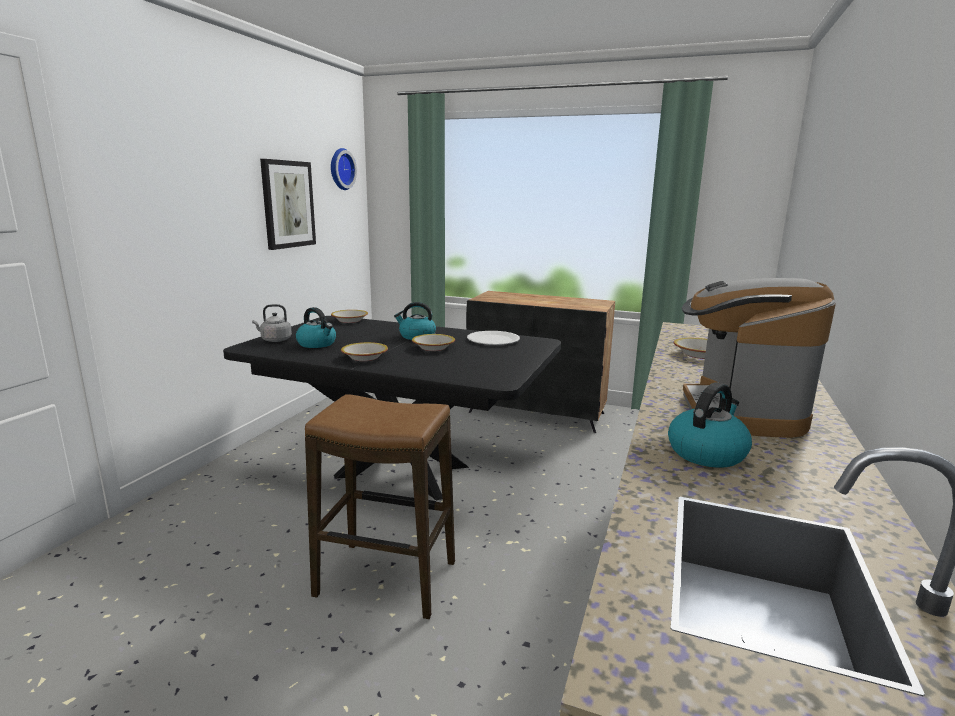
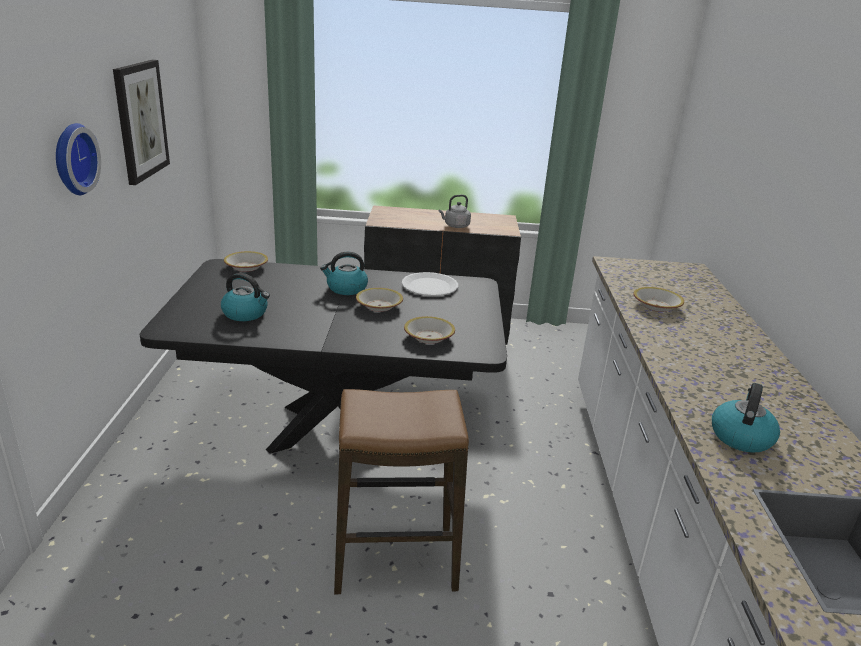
camera: 20 degrees left, 10 degrees up
(274, 340) = (188, 312): grey kettle -> grey kettle (455, 226)
(340, 169) = (180, 58): wall clock -> wall clock (72, 159)
(365, 357) = (320, 330): bowl -> bowl (429, 337)
(740, 412) = (733, 382): coffee machine -> none

